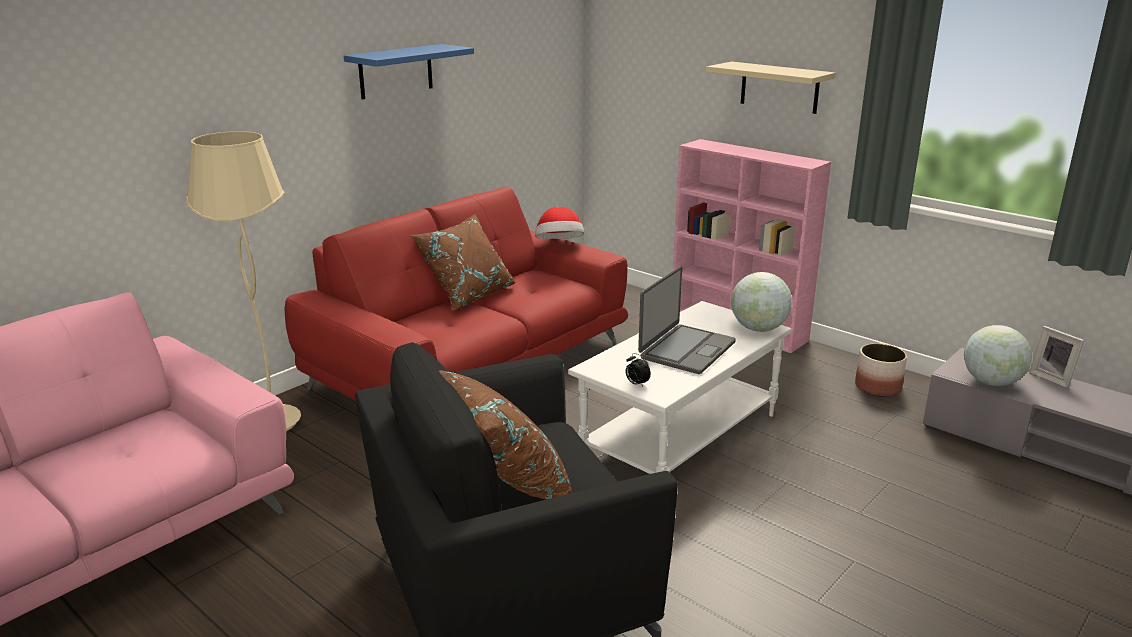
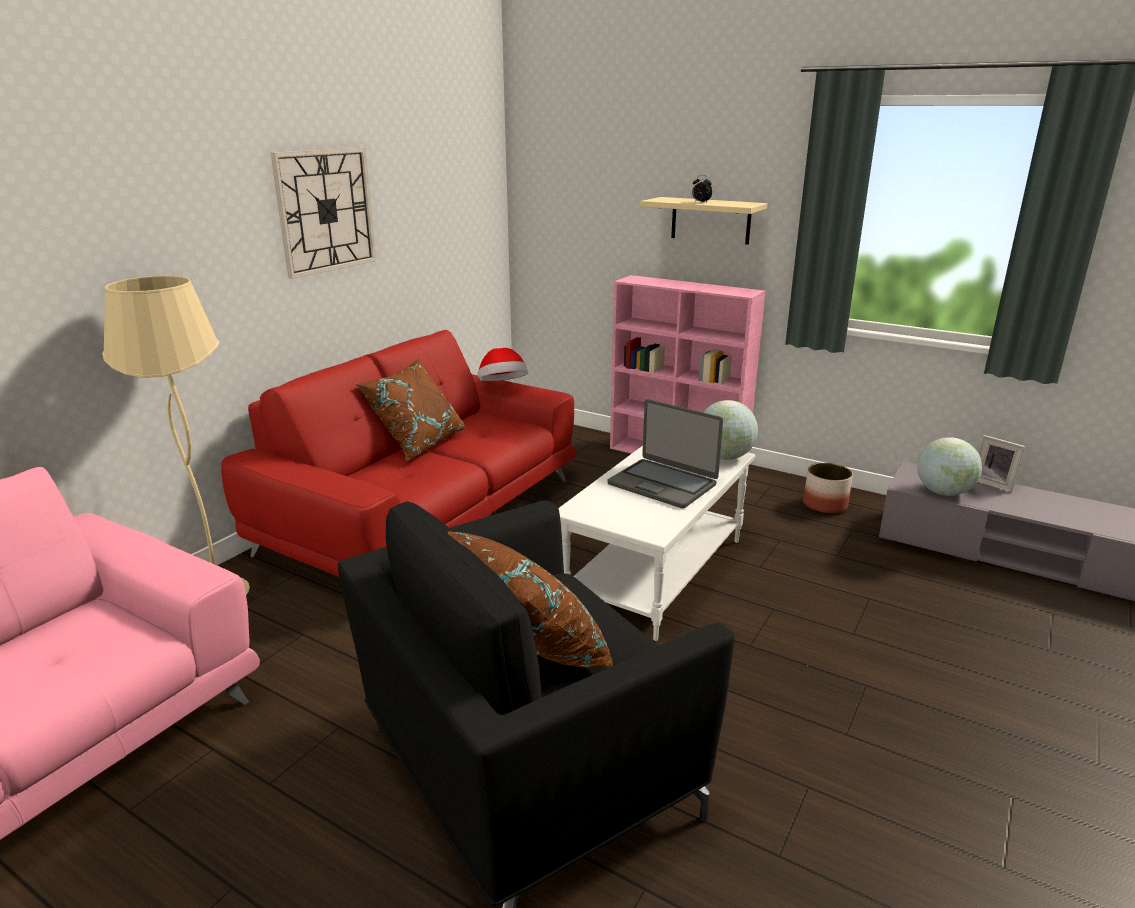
camera: 10 degrees left, 0 degrees up
(396, 71) = (325, 211): blue shelf -> wall clock
(636, 384) = (626, 524): alarm clock -> alarm clock (700, 202)
(686, 350) = (663, 484): laptop -> laptop turned 105 degrees clockwise

